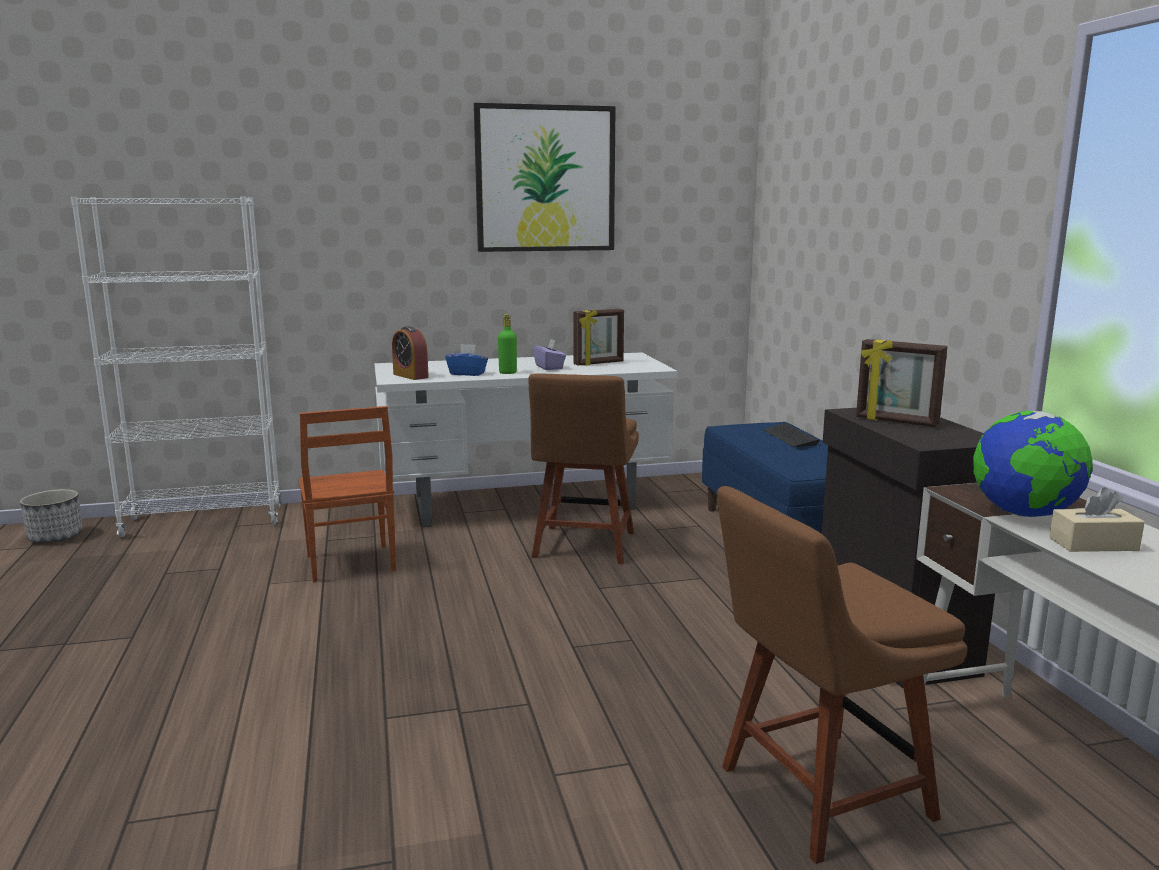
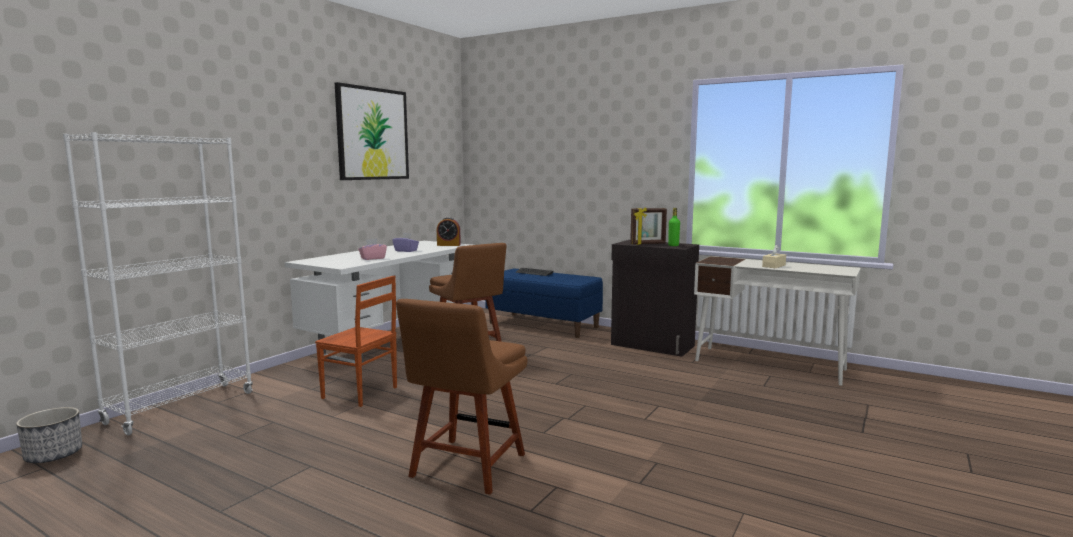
camera: 45 degrees left, 5 degrees down
(410, 376) = (342, 263): alarm clock -> alarm clock (448, 245)
(467, 373) = (372, 258): blue tissue box -> pink tissue box
(508, 373) = (394, 255): green bottle -> green bottle (673, 245)
(599, 363) = (424, 246): picture frame -> none
(817, 795) = (721, 390): brown chair -> brown chair (465, 468)
(1024, 514) = (739, 263): globe -> none

